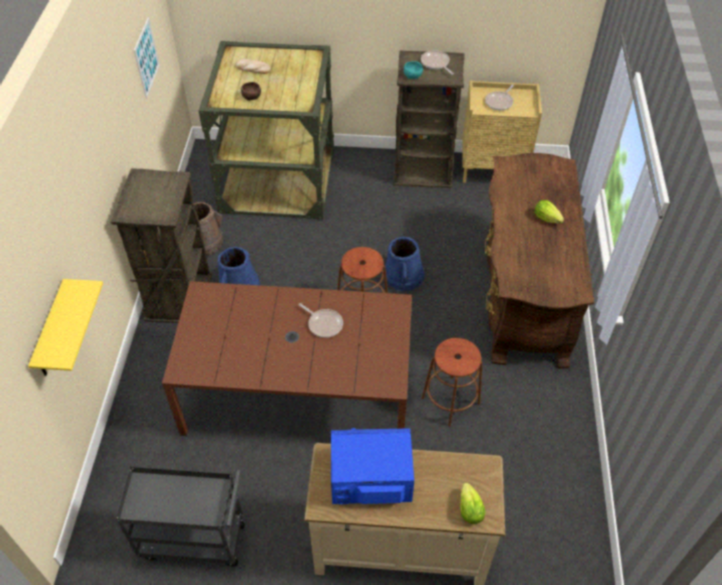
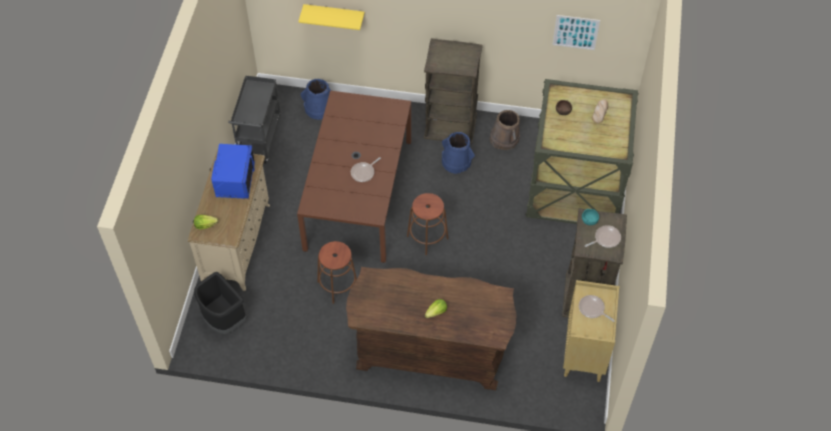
camera: 95 degrees right, 5 degrees up
(404, 276) = (459, 268): blue bucket -> blue bucket (319, 108)
(537, 542) = (224, 320): none -> black trash can

